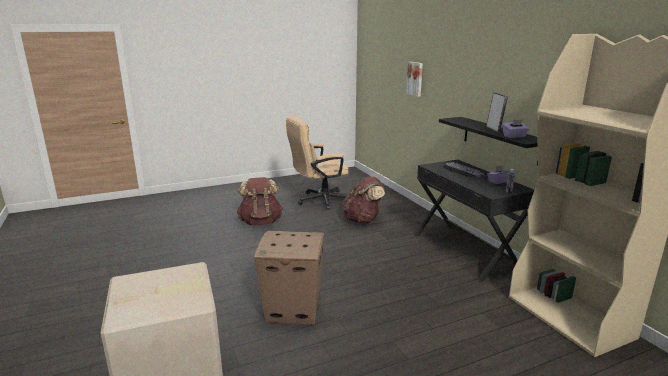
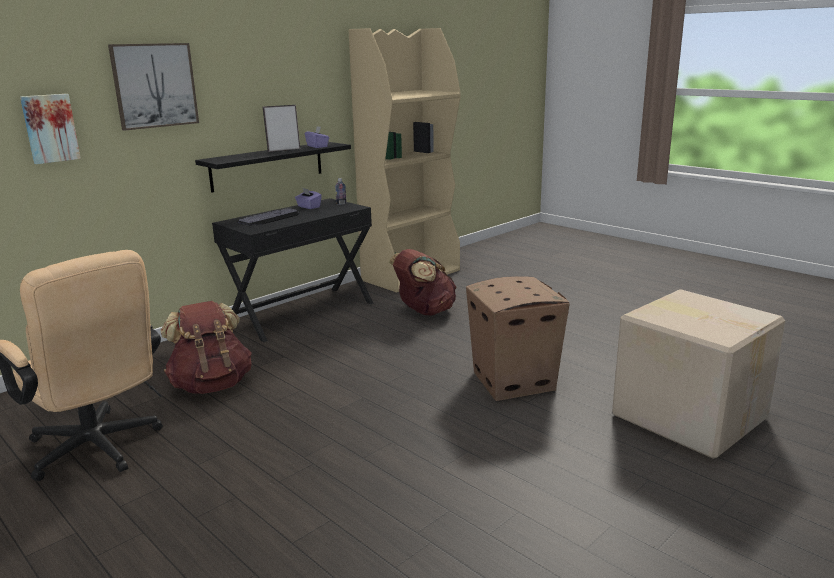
camera: 110 degrees left, 0 degrees up
(260, 222) = (246, 493): brown backpack -> brown backpack (424, 311)
(453, 65) = (154, 85): none -> picture

